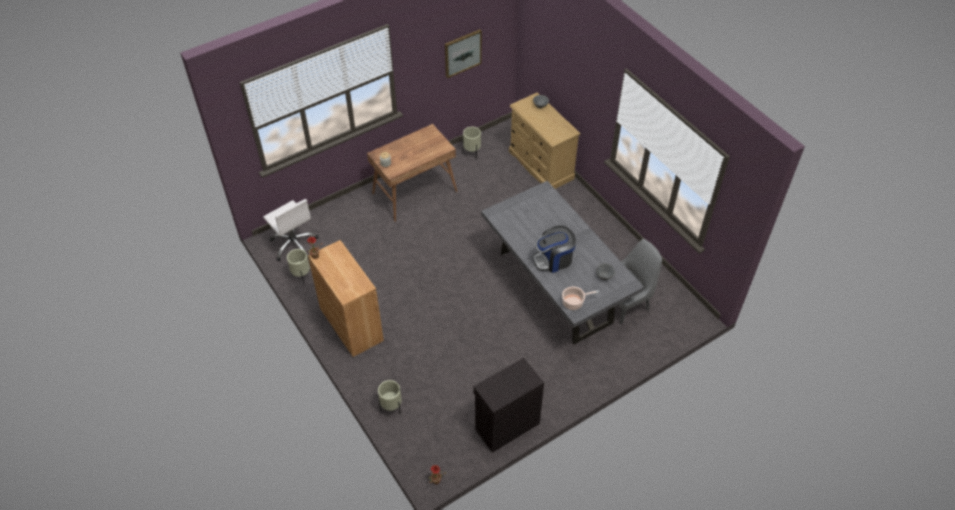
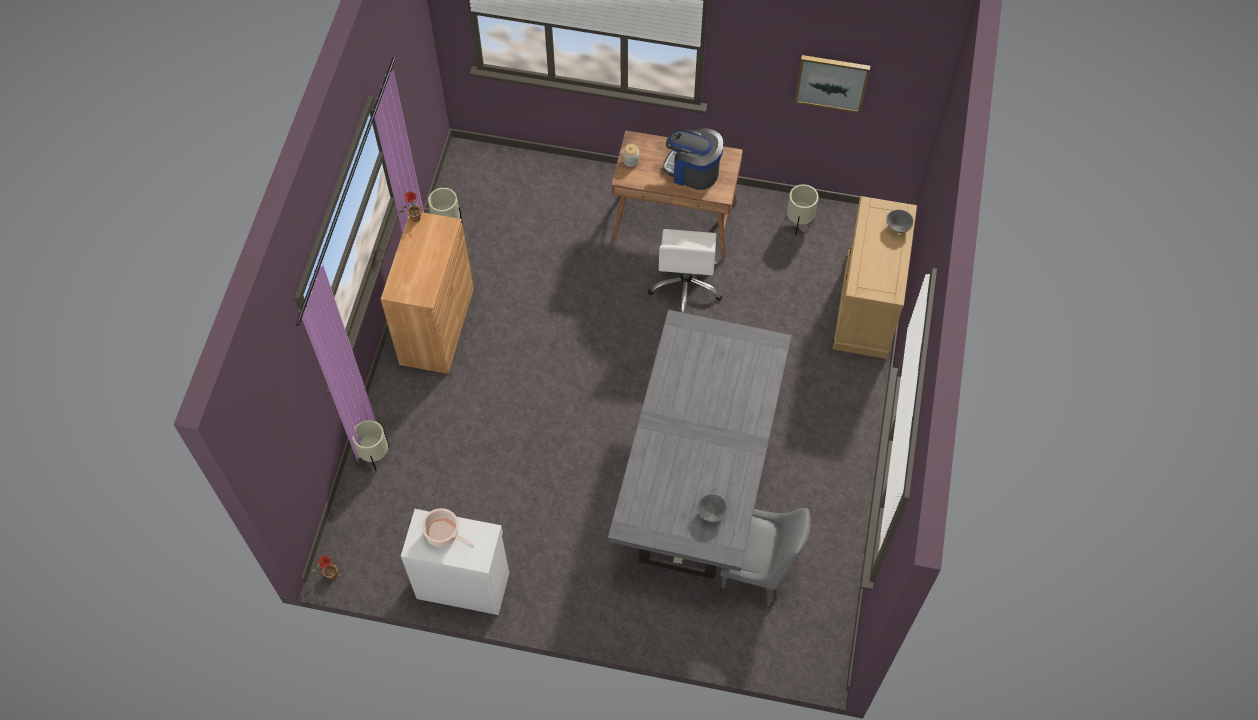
camera: 45 degrees right, 10 degrees up
(294, 244) = (480, 181): white office chair -> white office chair (686, 286)
(506, 425) = (463, 584): black cabinet -> white cabinet
(553, 259) = (677, 441): coffee machine -> coffee machine (692, 171)
(574, 302) = (638, 513): cooking pot -> cooking pot (444, 534)

